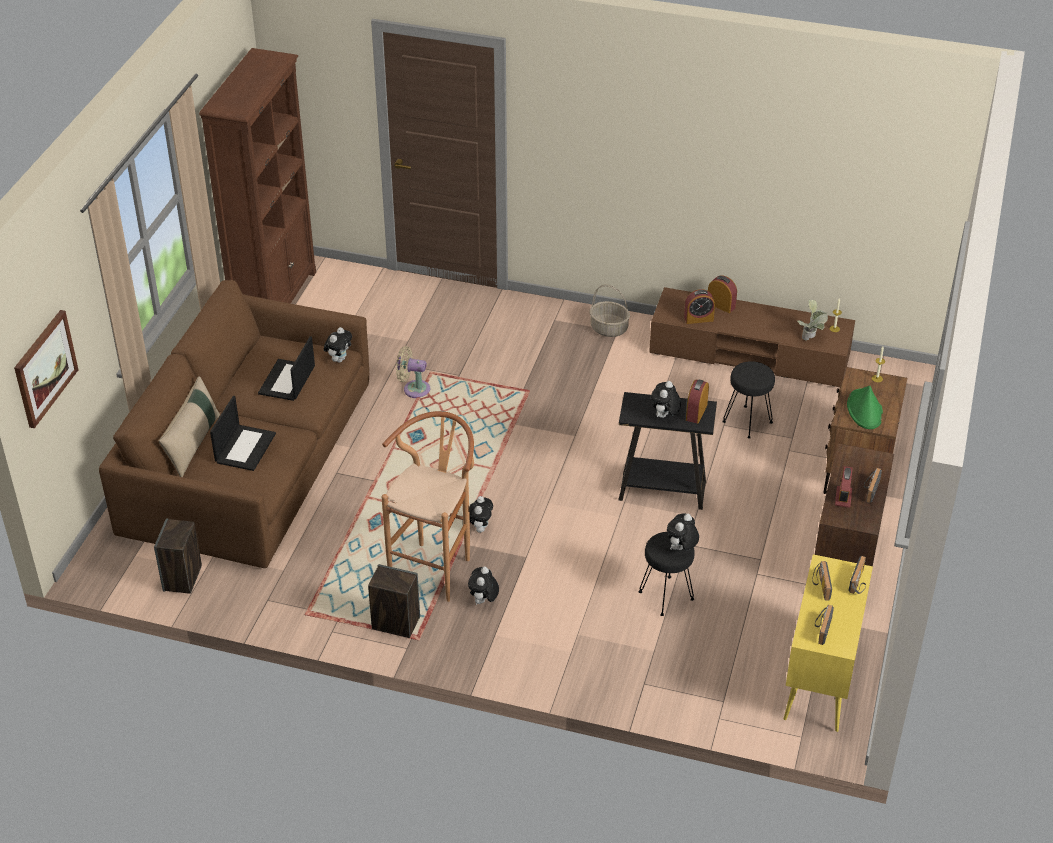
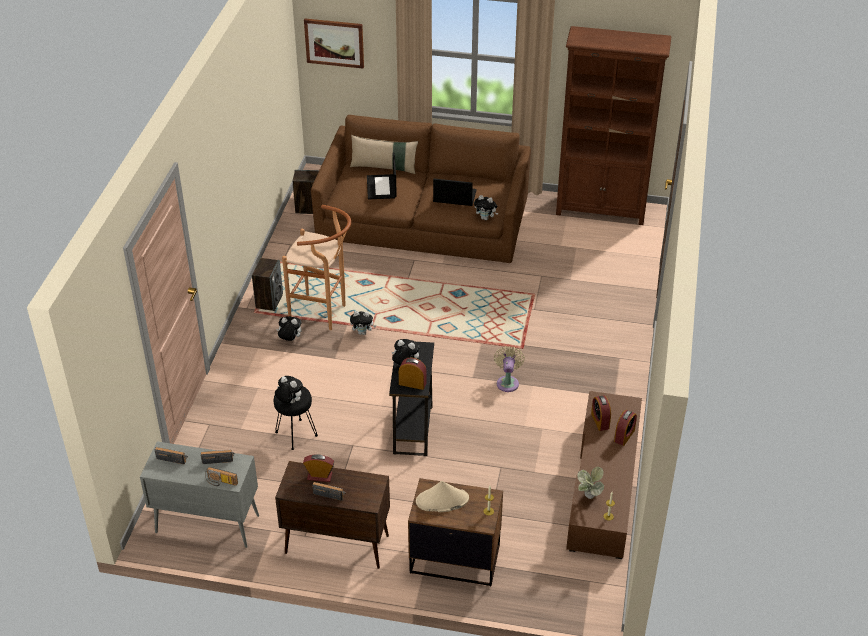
camera: 85 degrees right, 0 degrees up
(245, 447) = (382, 187): laptop -> laptop turned 75 degrees clockwise
(413, 389) = (512, 287): beige fan -> beige fan (507, 382)
(609, 328) = (616, 391): basket -> none
(748, 422) = (507, 483): black stool -> none
(820, 681) = (206, 524): yellow cabinet -> grey cabinet
(865, 410) = (442, 500): green hat -> beige hat

